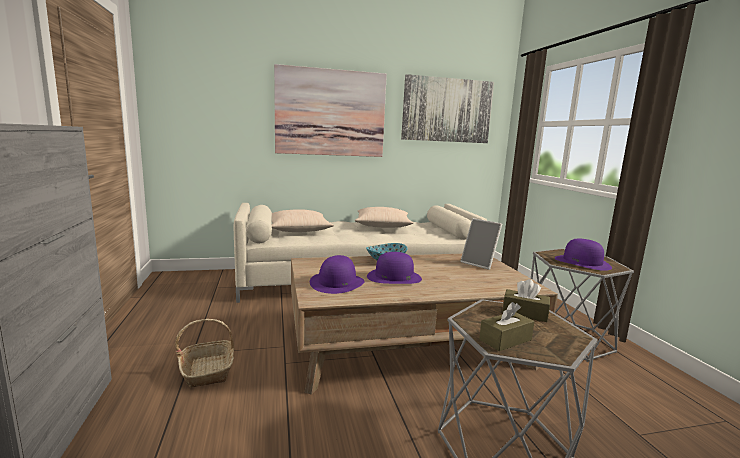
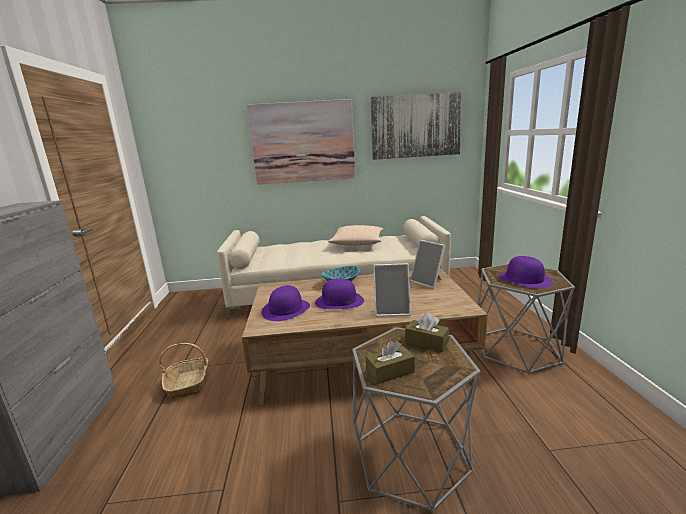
camera: 10 degrees right, 5 degrees up
(299, 230) = (280, 252): beige pillow -> none
(458, 287) = (392, 310): none -> picture frame

